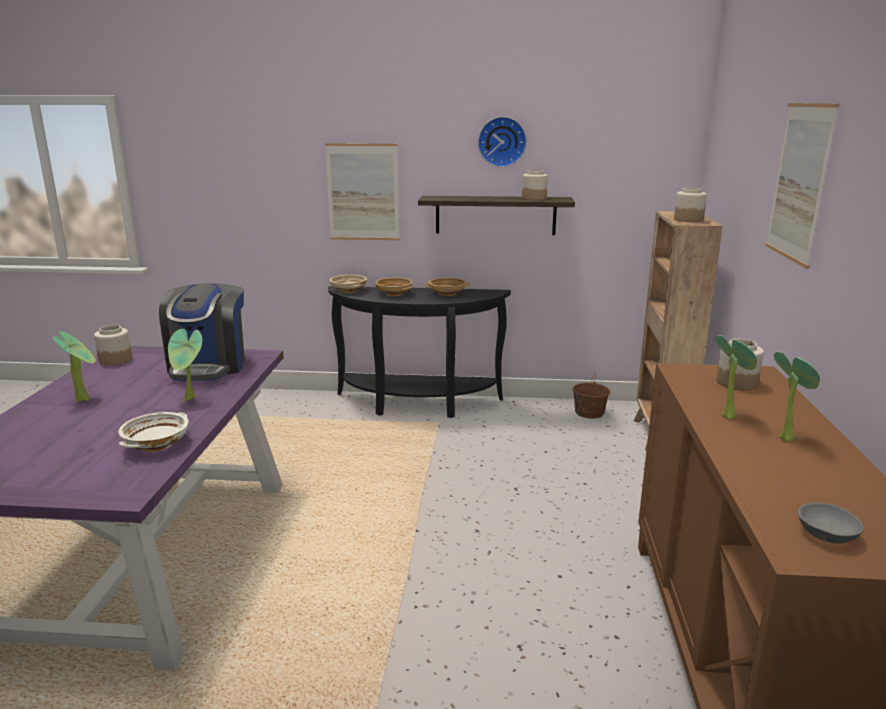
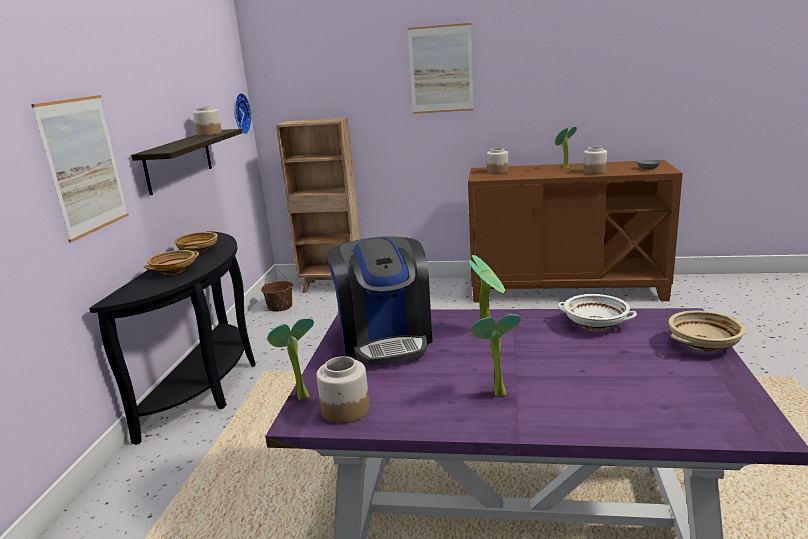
camera: 85 degrees left, 0 degrees up
(208, 366) = (385, 339): coffee machine -> coffee machine turned 75 degrees clockwise
(348, 290) = (132, 293): beige bowl -> beige bowl (703, 344)
(502, 141) = (166, 83): wall clock -> wall clock (240, 113)
(688, 220) = (322, 120): jar -> jar (594, 172)
(728, 415) = (543, 173): potted plant -> potted plant (299, 396)

